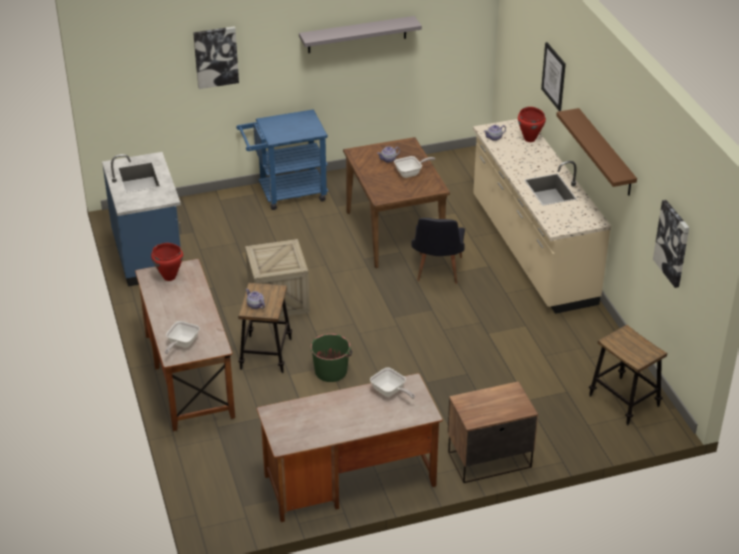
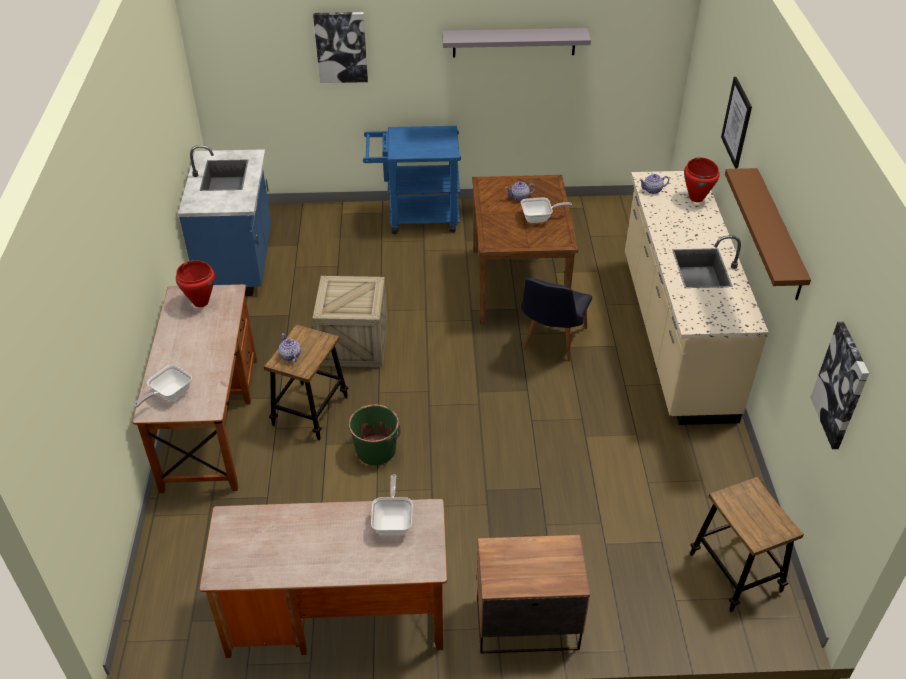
camera: 15 degrees right, 5 degrees up
(390, 392) = (393, 521): frying pan -> frying pan turned 150 degrees counterclockwise

